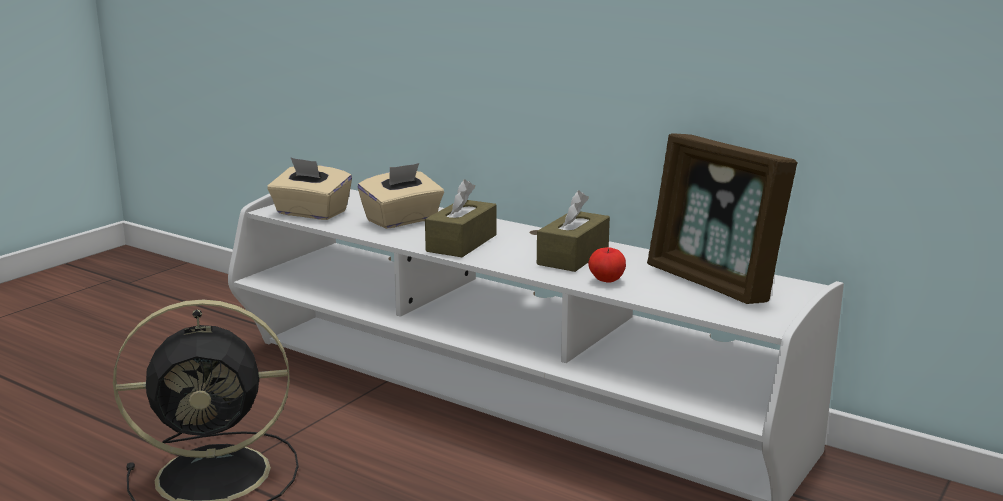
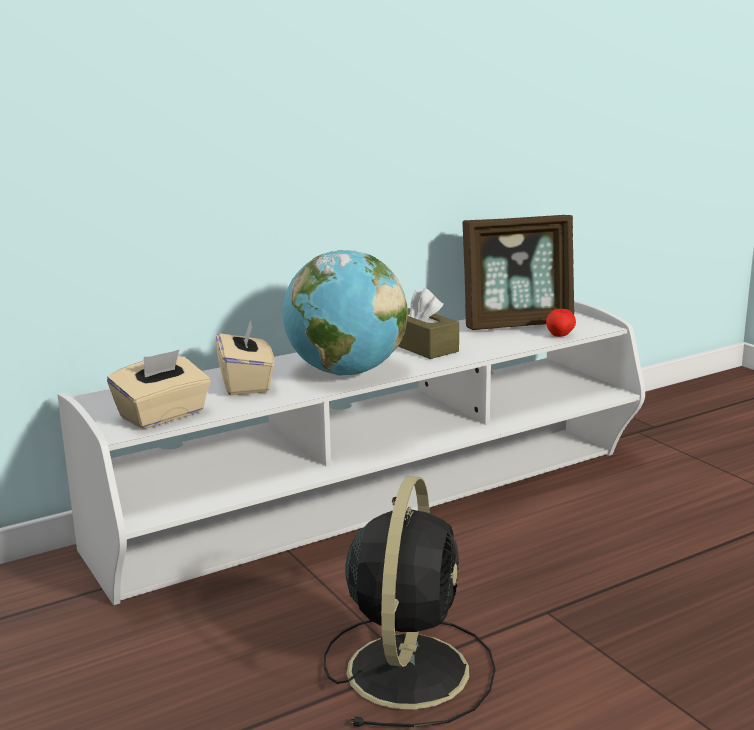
camera: 65 degrees left, 0 degrees up
(461, 243) = (345, 373): brown tissue box -> globe
(606, 280) = (487, 347): apple -> apple (560, 335)

